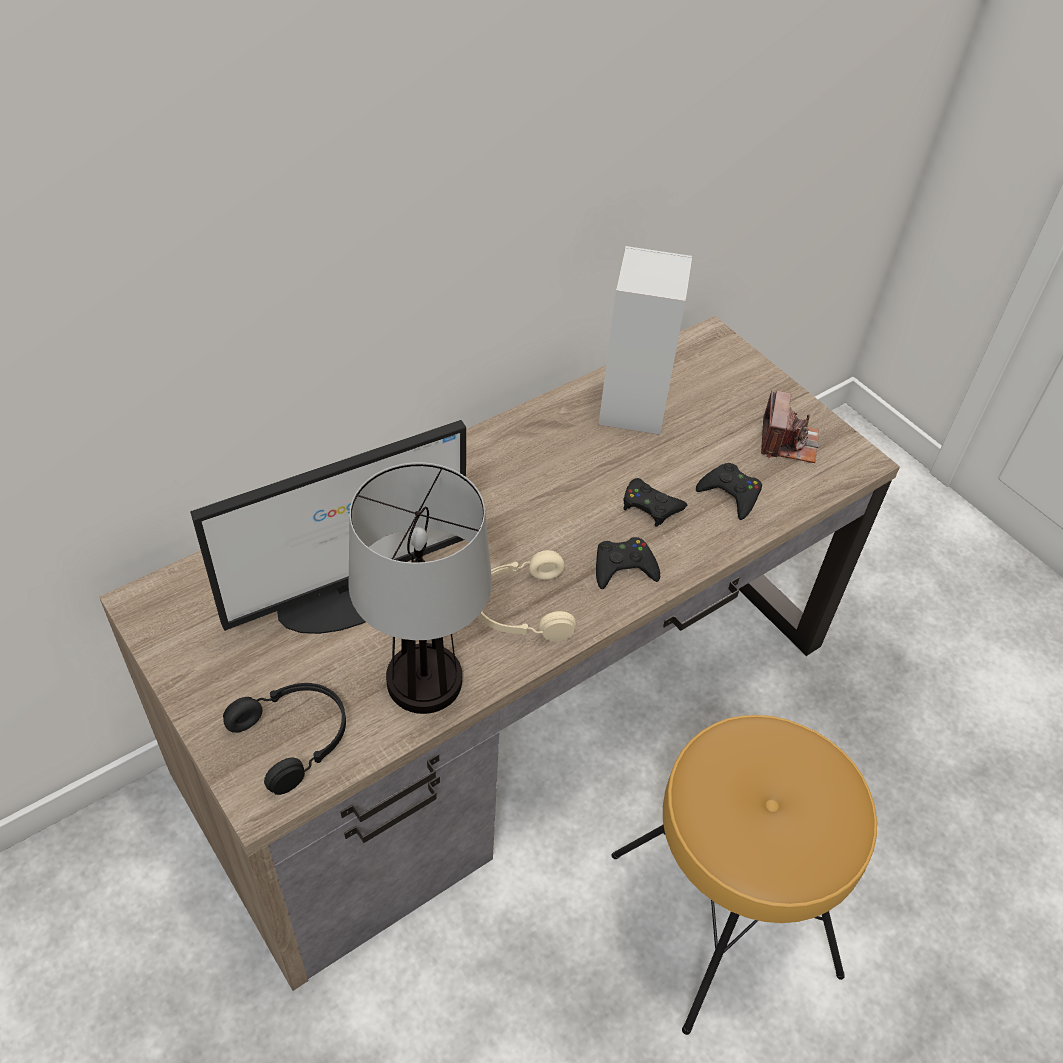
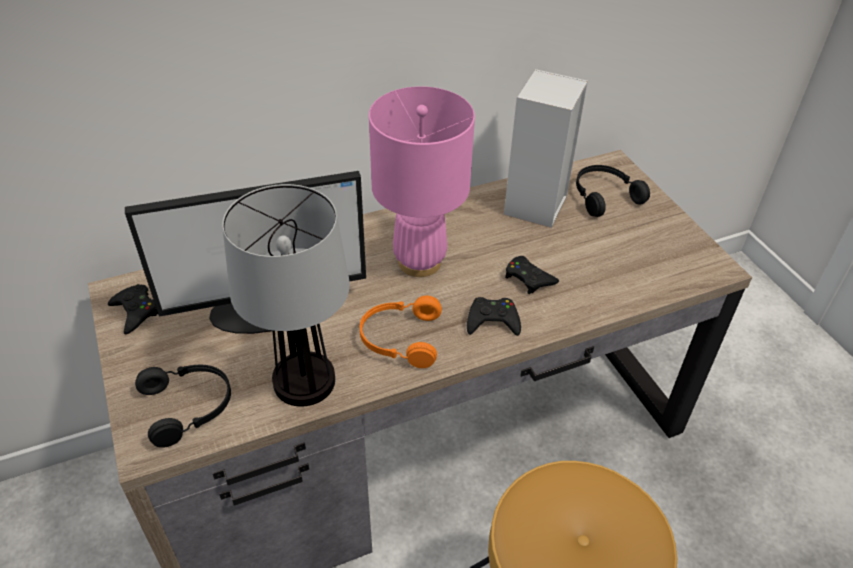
camera: 15 degrees right, 5 degrees down
(515, 504) = (420, 262): none -> pink table lamp
(521, 608) = (399, 339): beige headphones -> orange headphones
(710, 383) = (603, 196): none -> black headphones
(730, 494) = (598, 279): black game controller -> black game controller (135, 312)
(787, 442) = (657, 246): camera -> none

